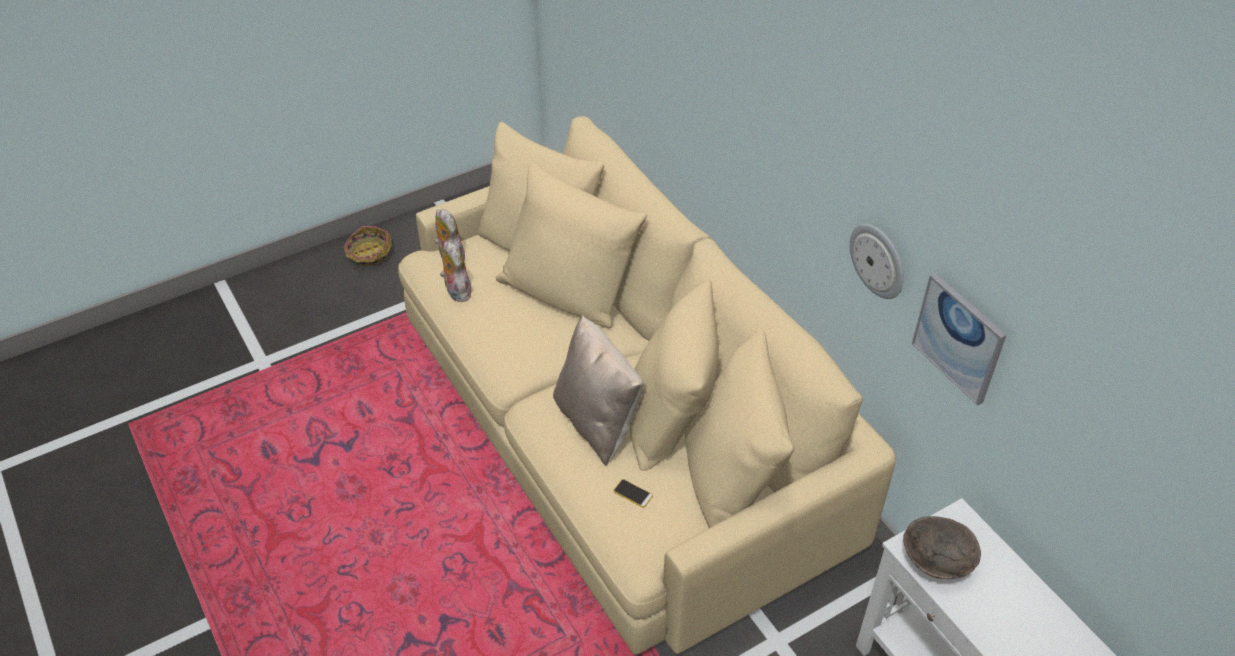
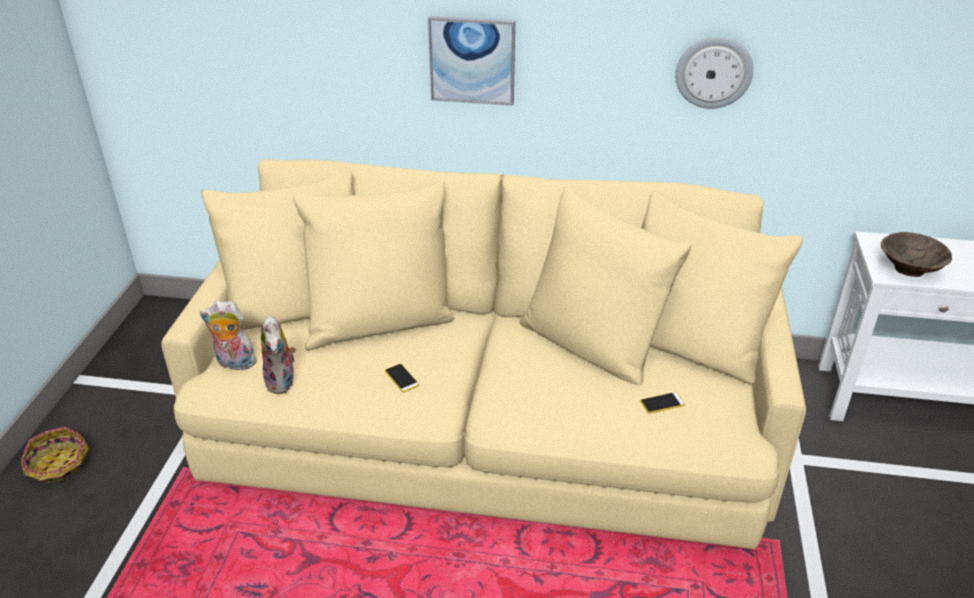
camera: 50 degrees left, 10 degrees down
(456, 291) = (283, 382): plush toy -> plush toy turned 120 degrees counterclockwise
(516, 342) = (401, 378): none -> phone
(597, 421) = (556, 380): beige pillow -> none
(959, 338) = (828, 83): picture -> picture (472, 60)

